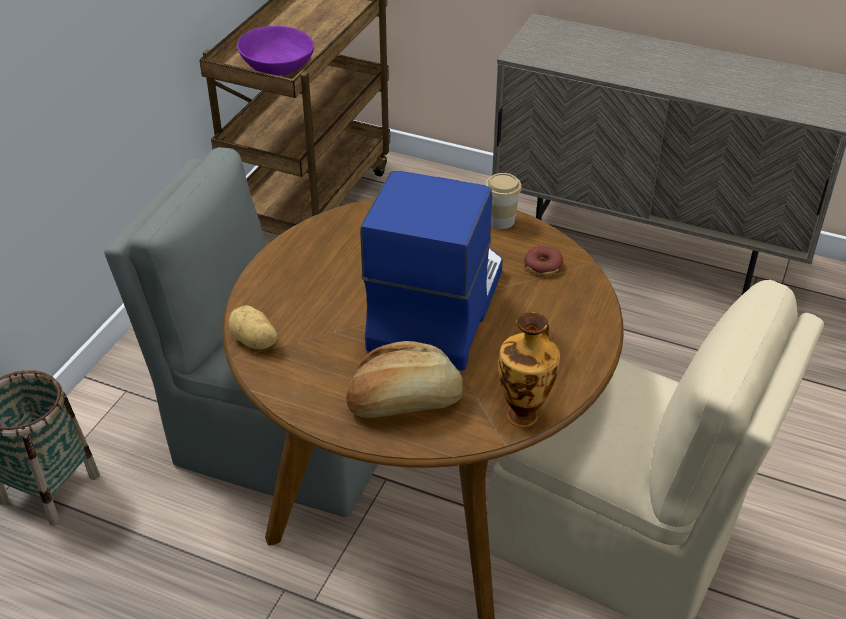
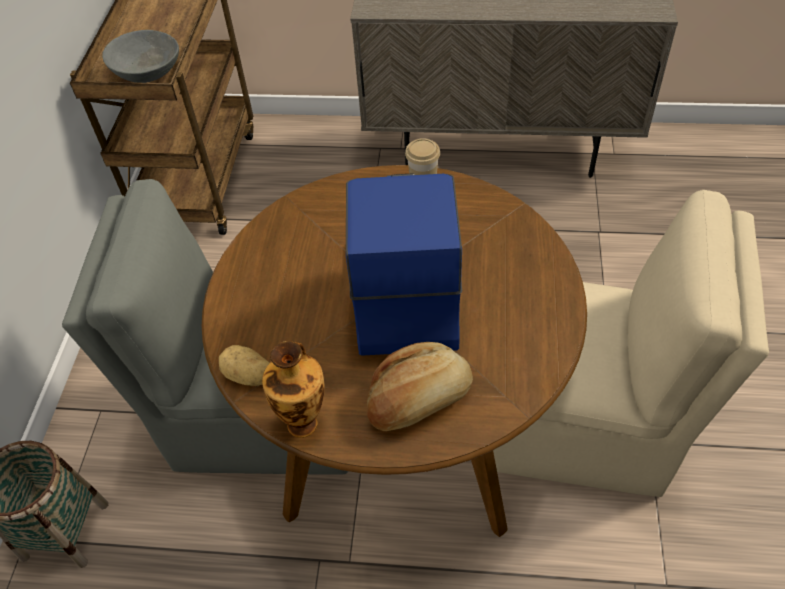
camera: 15 degrees left, 10 degrees up
(276, 68) = (147, 73): purple bowl -> grey bowl
(524, 415) = (532, 380): vase -> vase (304, 422)
(543, 265) = (480, 218): donut -> none

